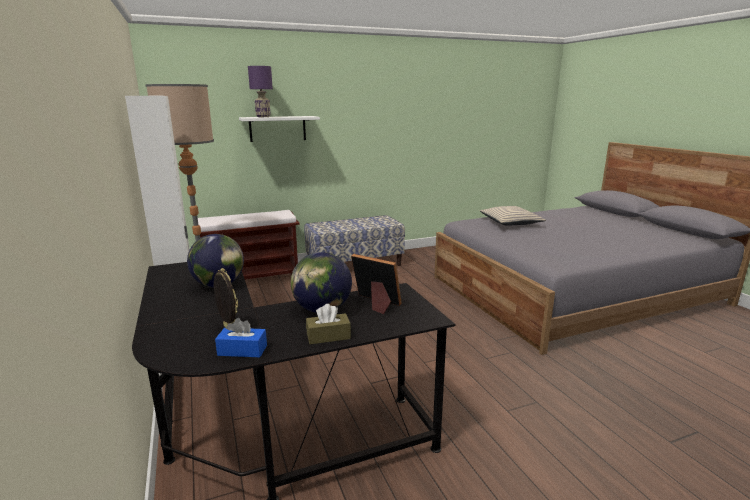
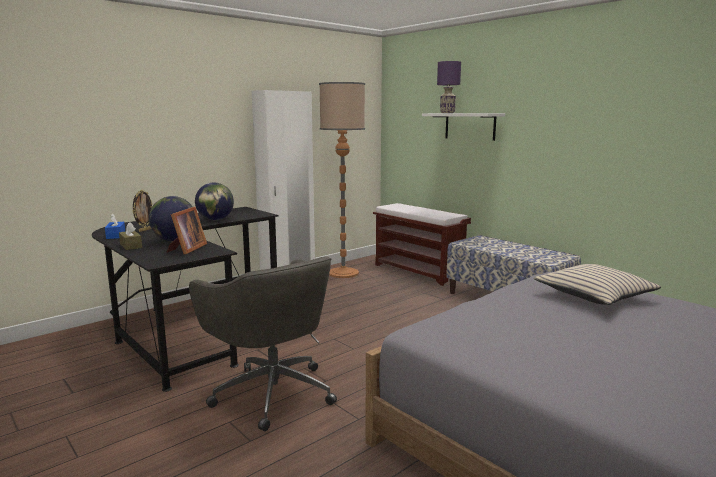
camera: 70 degrees right, 5 degrees down
(461, 383) = (272, 391): none -> grey office chair

